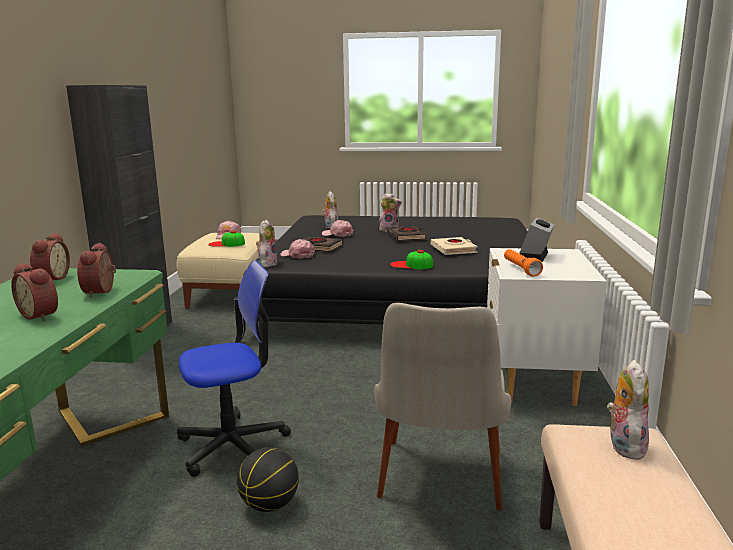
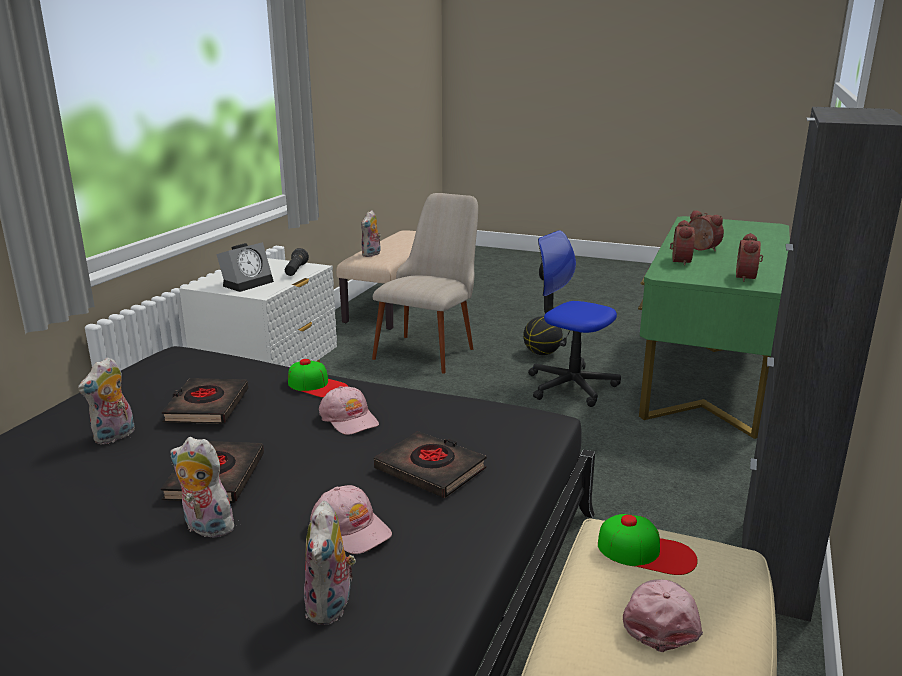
camera: 165 degrees left, 5 degrees up
(233, 446) = (571, 386): office chair -> office chair turned 45 degrees clockwise
(267, 264) = (540, 425): plush toy -> plush toy (115, 437)
(298, 255) = (481, 443): pink cap -> pink cap (349, 419)
(453, 249) = (206, 407): beige book -> black book
(520, 269) = (296, 271): orange flashlight -> black flashlight

